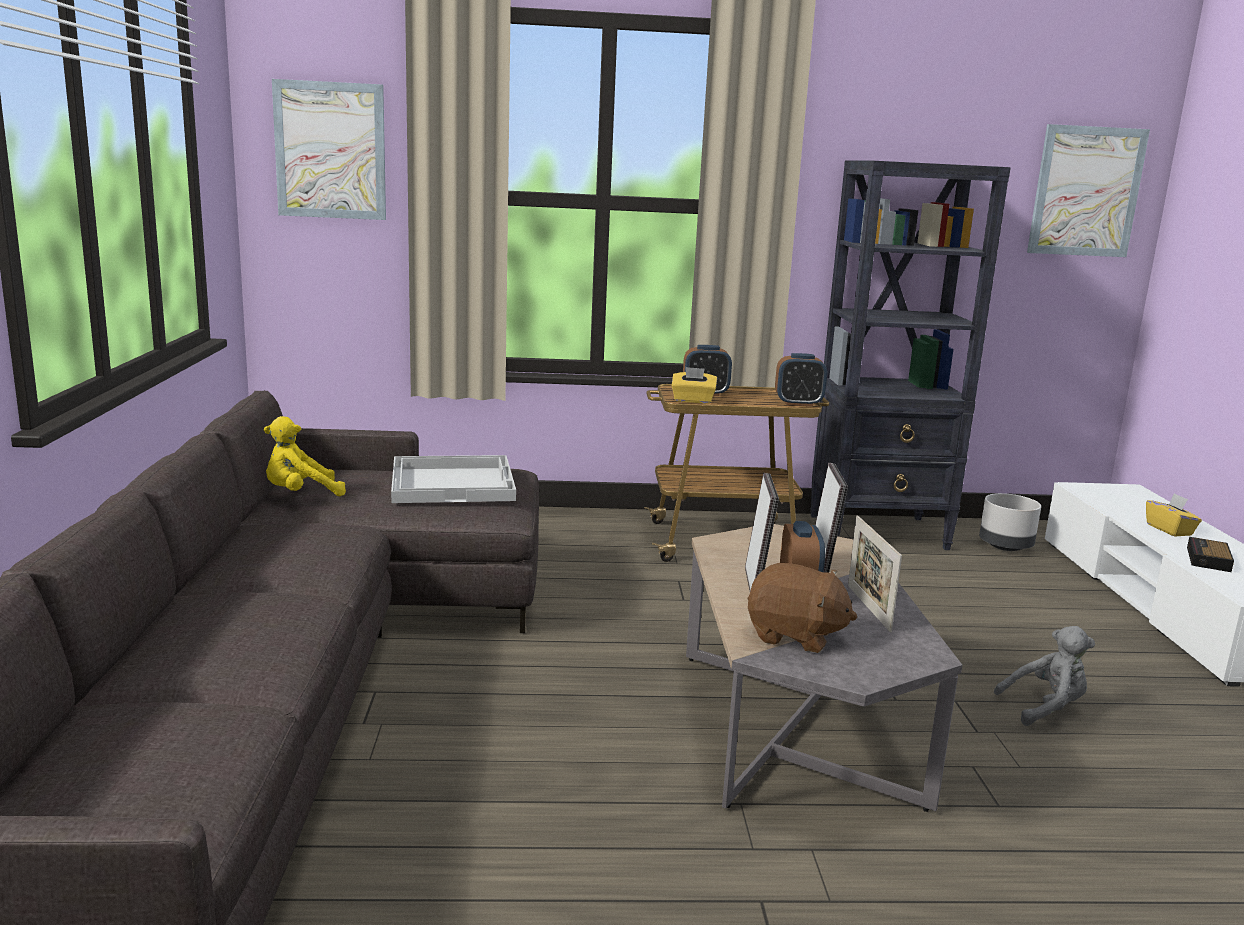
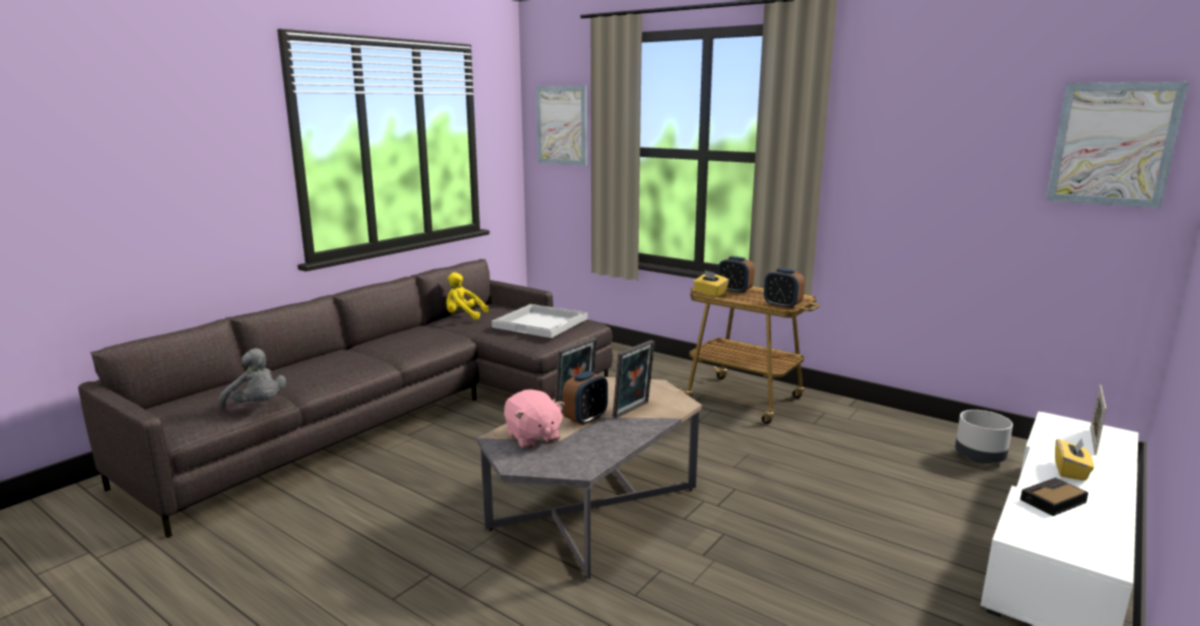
camera: 40 degrees right, 0 degrees up
(795, 636) = (532, 437): brown plush toy -> pink plush toy
(868, 608) = (608, 437): picture frame -> picture frame (1093, 441)
(879, 532) = (880, 421): black bookcase -> none
(1045, 708) = (781, 562): grey plush toy -> grey plush toy (257, 405)

